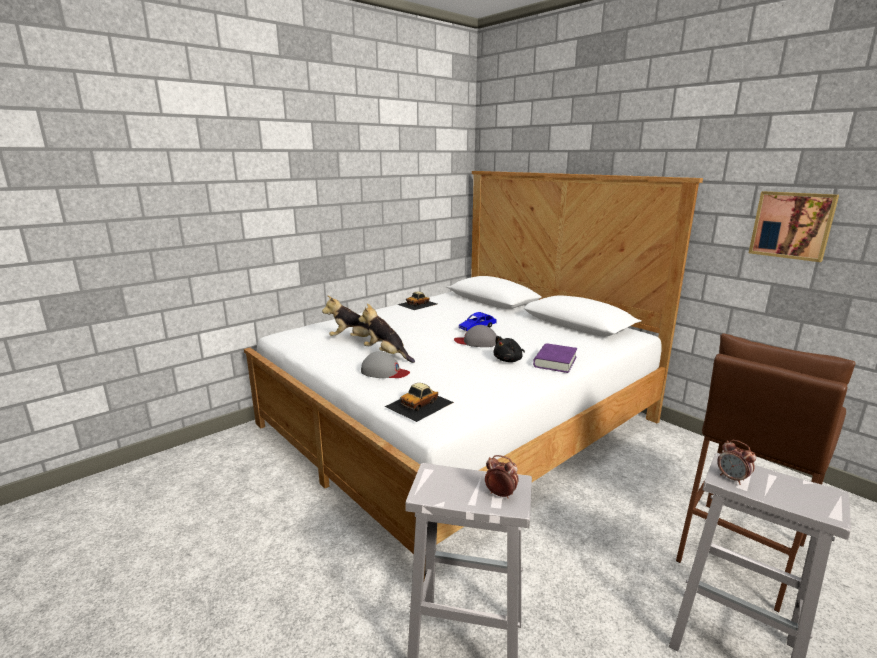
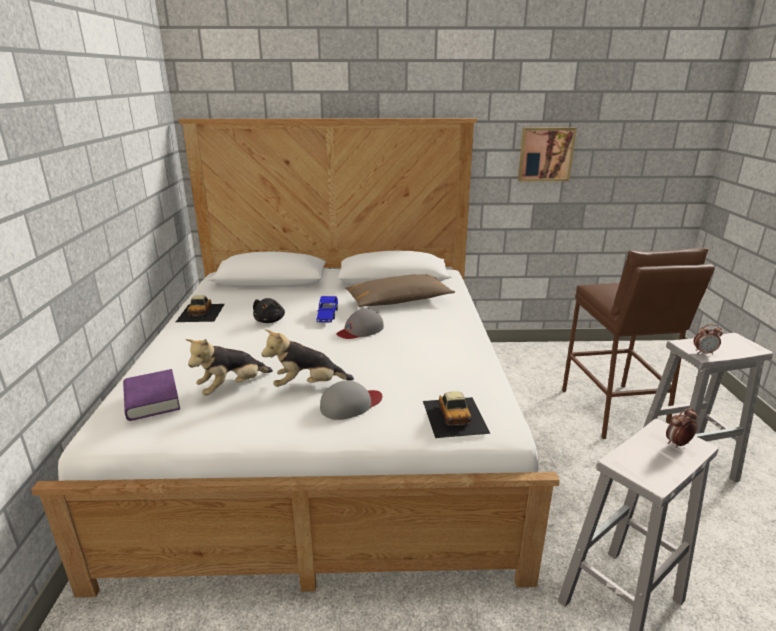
camera: 50 degrees left, 5 degrees up
(509, 360) = (420, 335): black plush toy -> black plush toy (270, 320)
(546, 337) = (398, 301): none -> brown pillow
(555, 362) = (451, 321): purple book -> purple book (152, 400)

